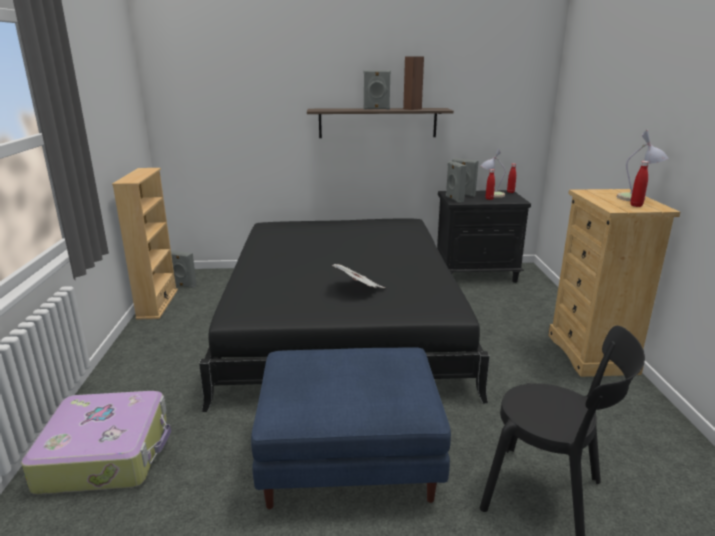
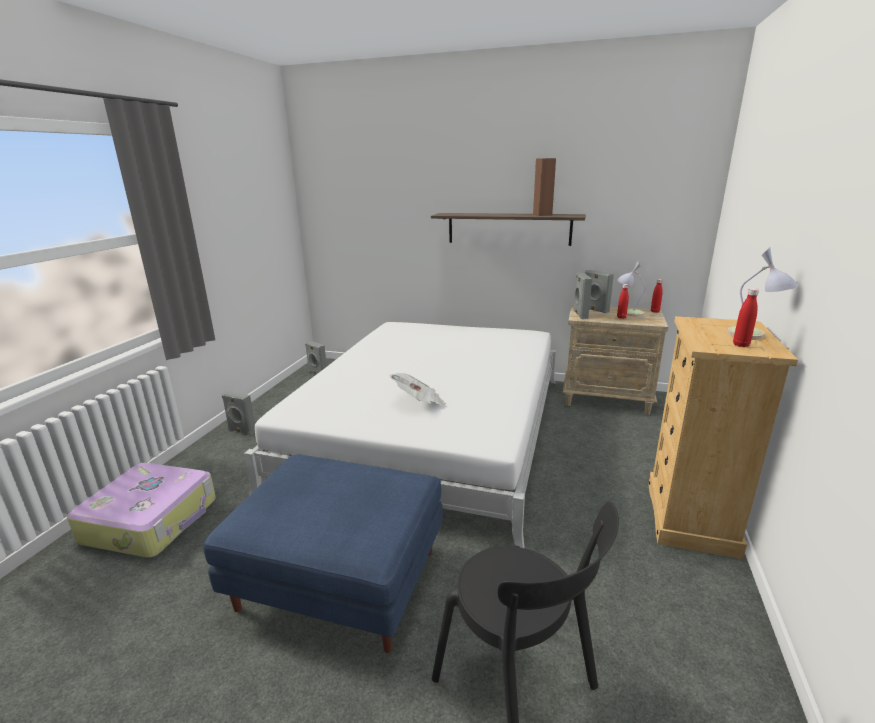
camera: 20 degrees right, 0 degrees up
(157, 304) = (285, 388): beige bookcase -> none
(342, 320) = (432, 429): black bed -> white bed
(376, 109) = (504, 214): grey speaker -> grey speaker (241, 431)
(476, 274) = (607, 399): black nightstand -> beige nightstand

